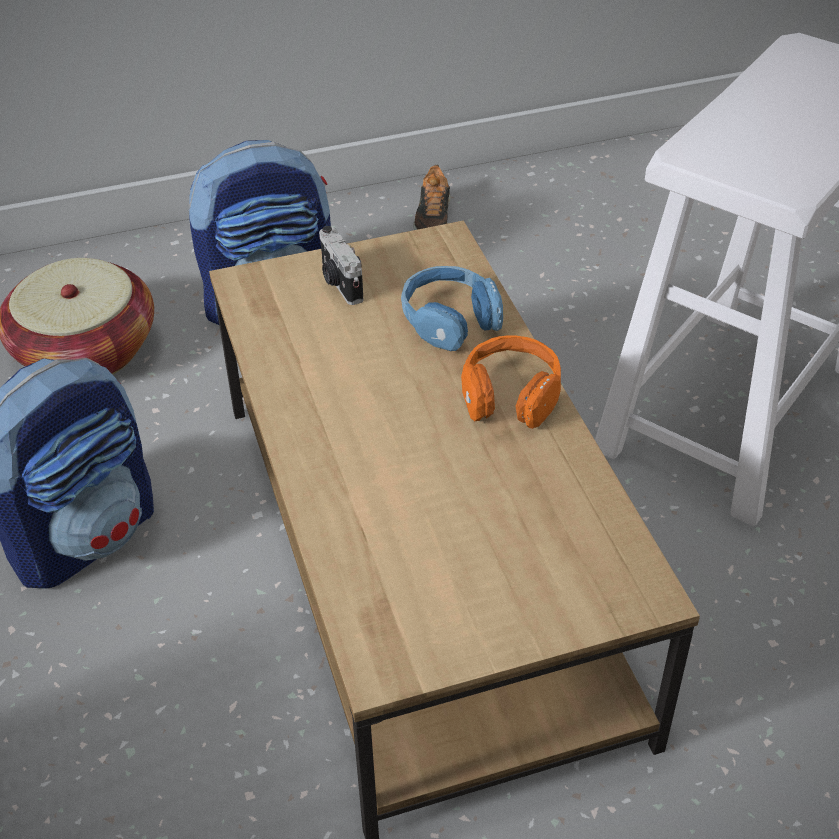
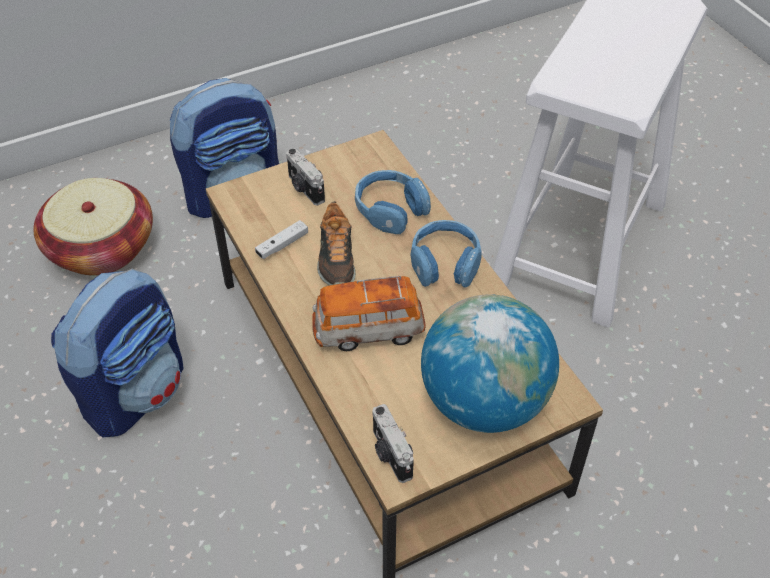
camera: 10 degrees left, 5 degrees up
(292, 349) = (282, 245): none -> white game controller
(375, 638) = (390, 454): none -> camera
(383, 470) = (368, 330): none -> toy car
(433, 218) = (340, 115): shoe -> shoe (336, 258)
(510, 395) = (445, 263): orange headphones -> blue headphones
(525, 583) = (483, 402): none -> globe

